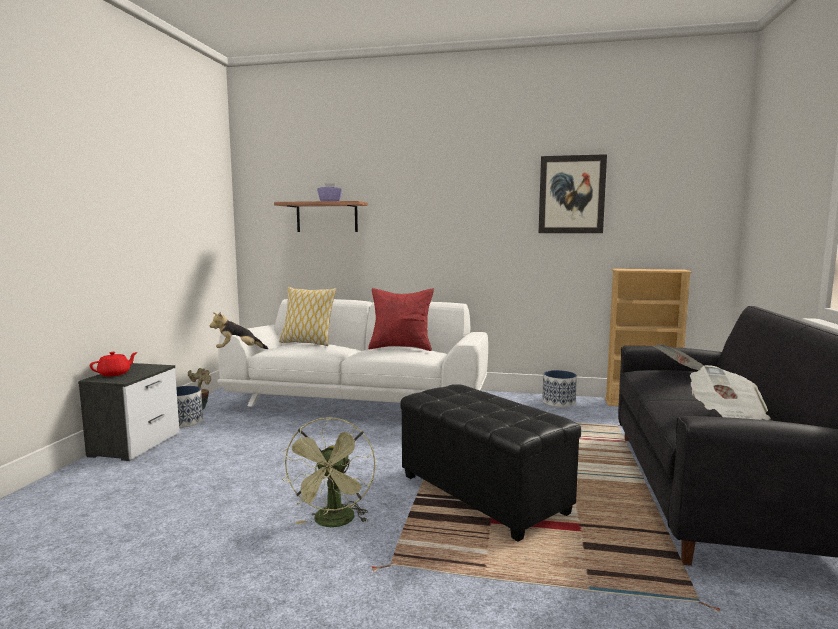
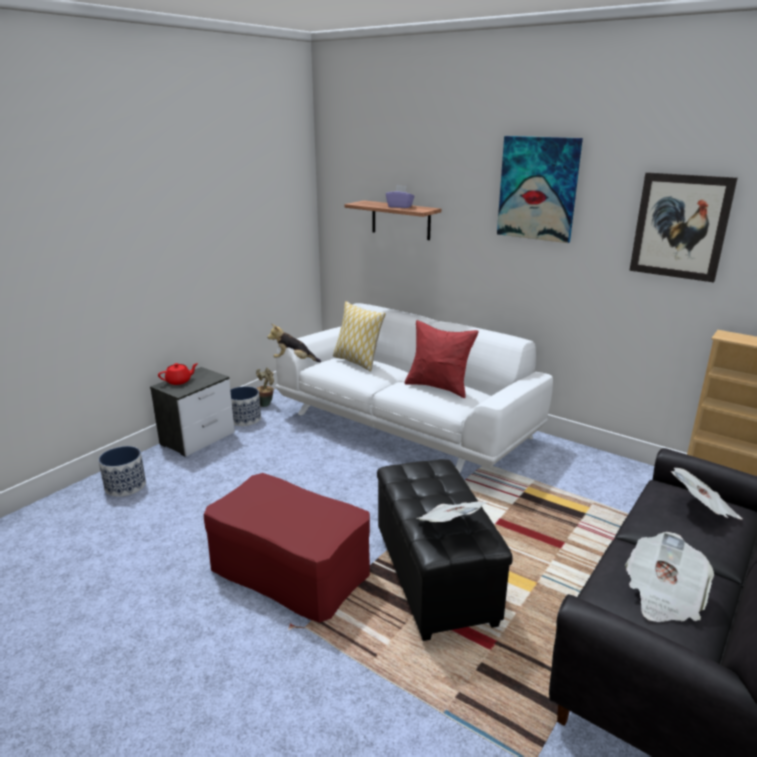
camera: 25 degrees right, 15 degrees up
(334, 523) = (291, 569): green fan -> red ottoman
(455, 177) = (538, 188): none -> picture
(513, 415) = (450, 525): none -> newspaper
(559, 402) = (620, 471): planter -> planter (126, 486)

